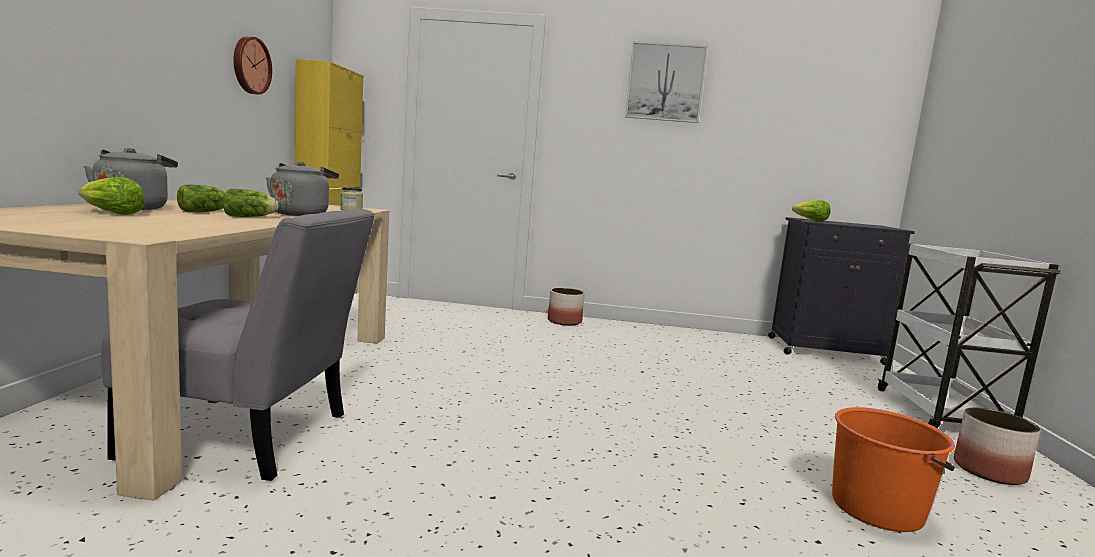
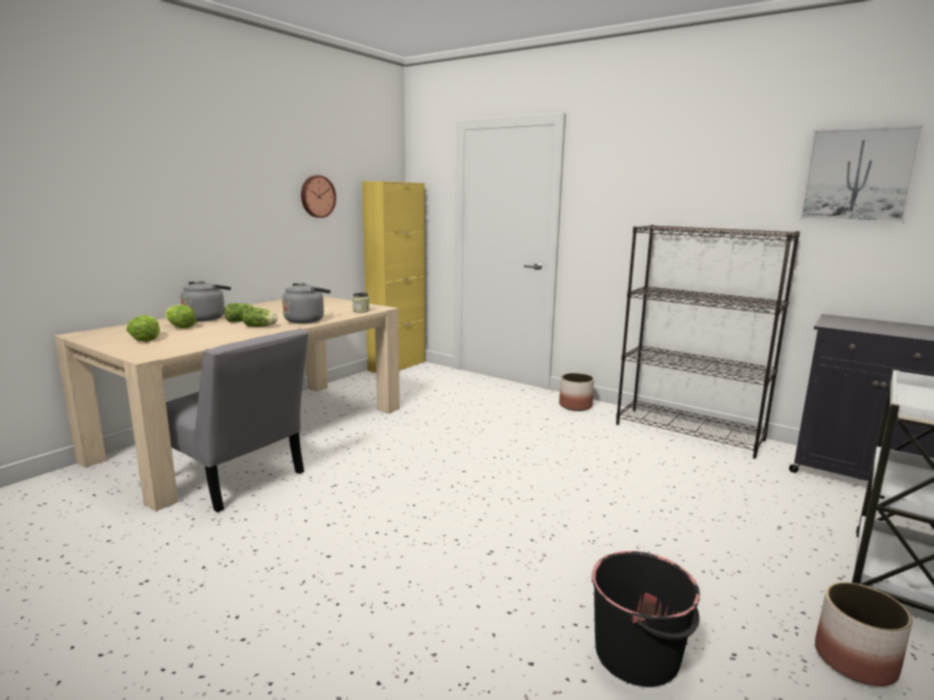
camera: 30 degrees right, 5 degrees up
(665, 82) = (681, 168): picture -> picture (858, 175)
(682, 334) = (689, 432): none -> black bookcase
(810, 220) = (835, 322): lettuce -> lettuce (146, 339)
(878, 508) = (638, 655): orange bucket -> black bucket

